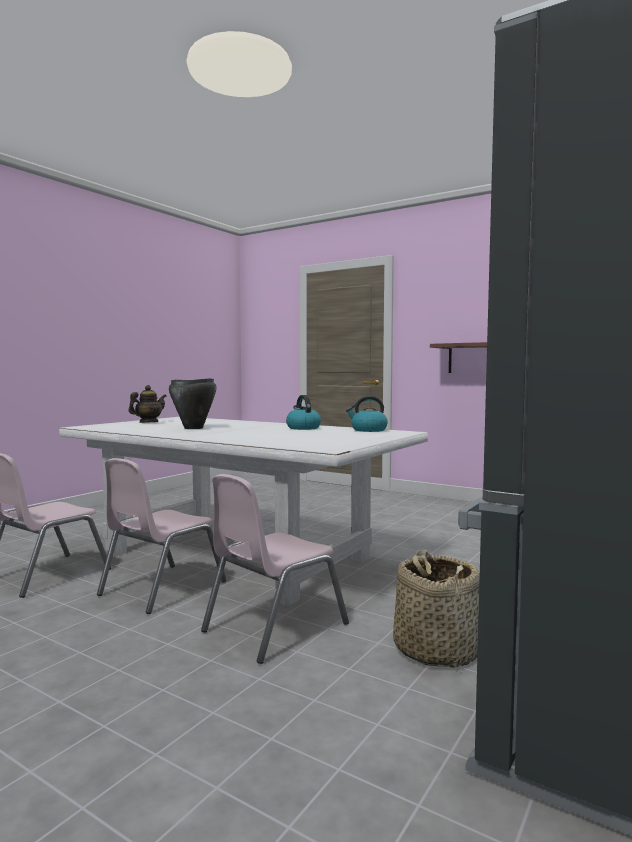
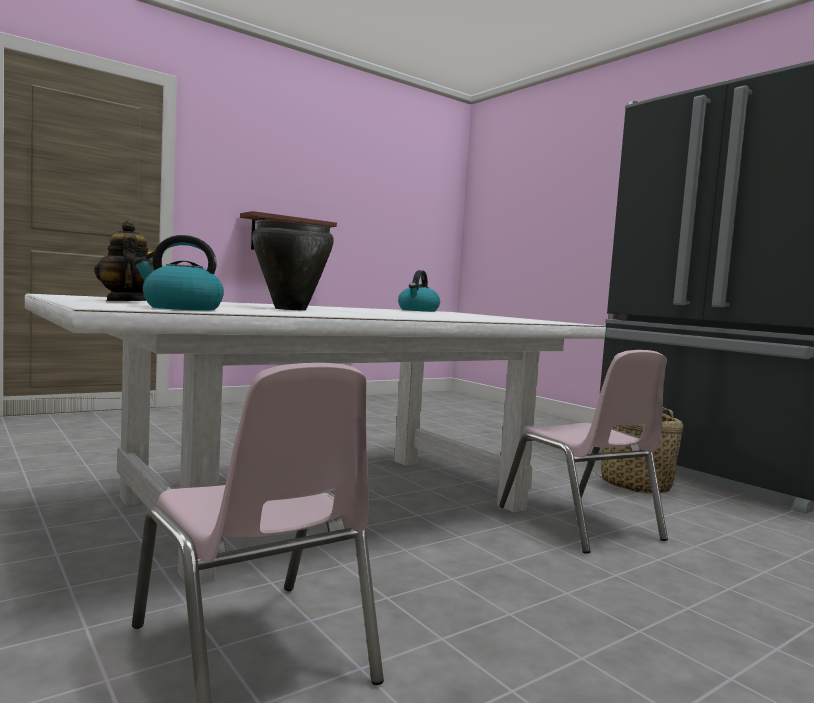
camera: 70 degrees left, 0 degrees up
(161, 588) = (424, 559): pink chair -> none
(303, 428) = (365, 309): kettle -> kettle (181, 308)

